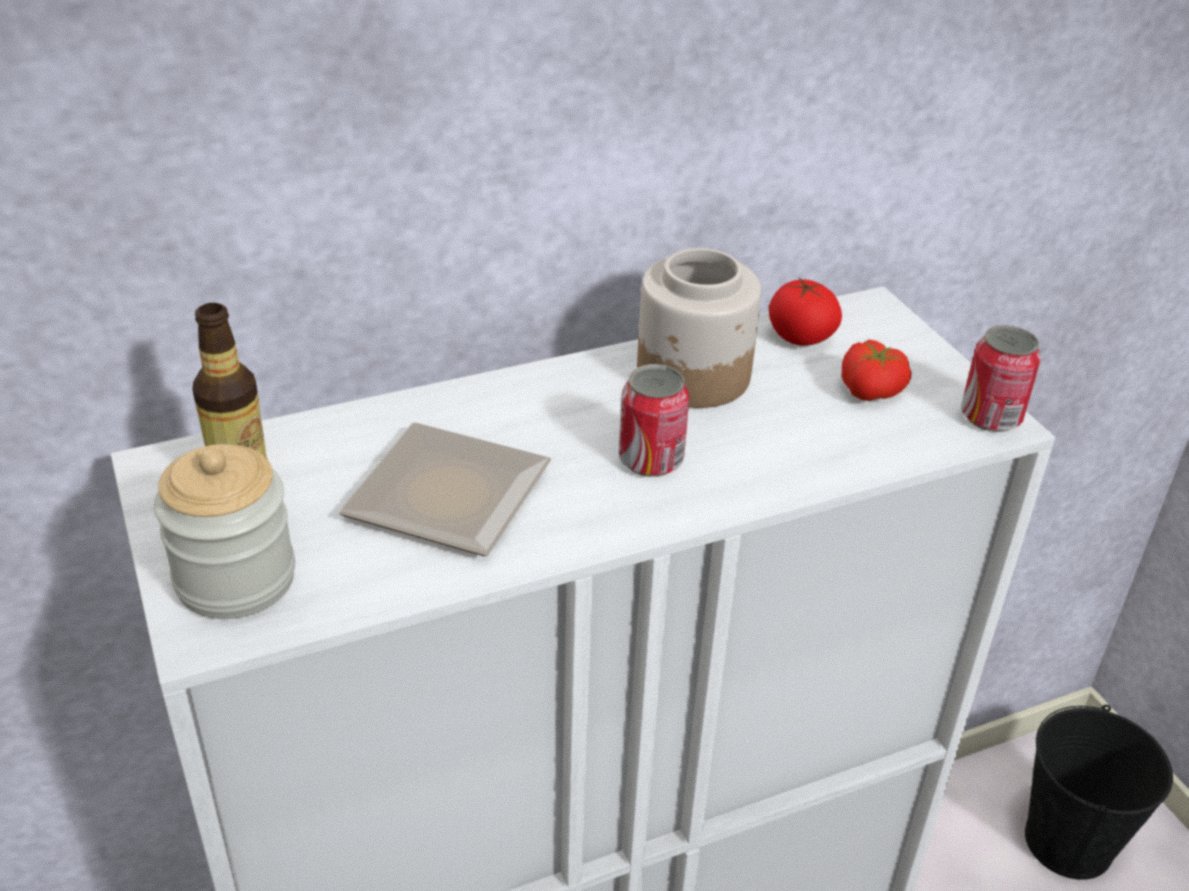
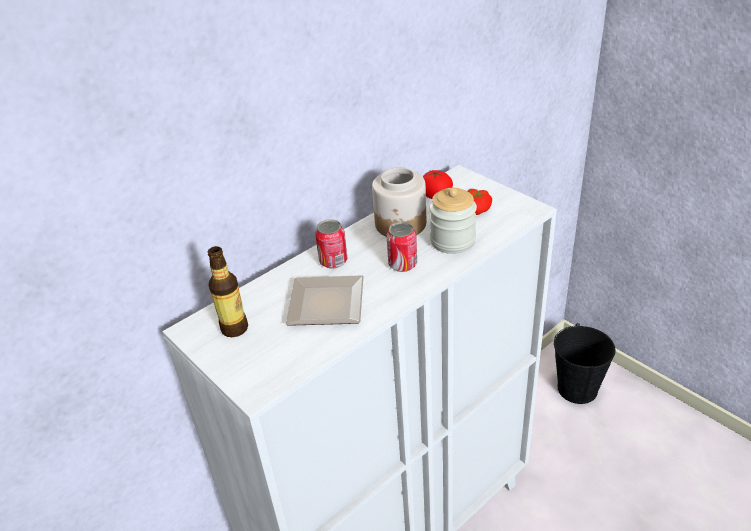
camera: 15 degrees left, 0 degrees up
(235, 579) = (255, 366): jar -> jar (452, 241)
(990, 416) = (528, 207): can -> can (333, 261)

